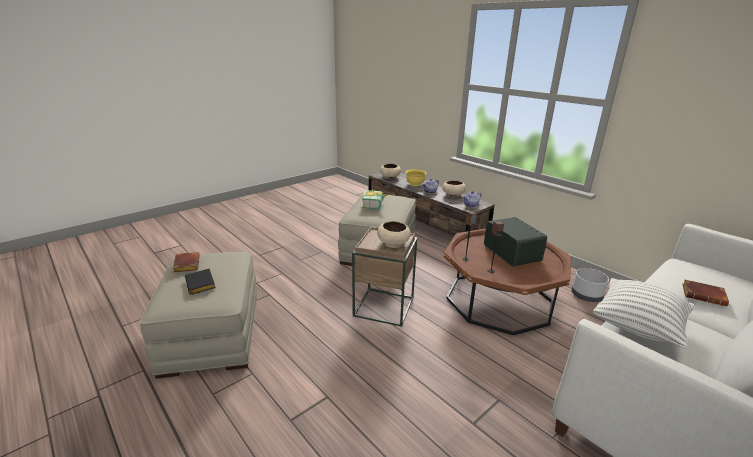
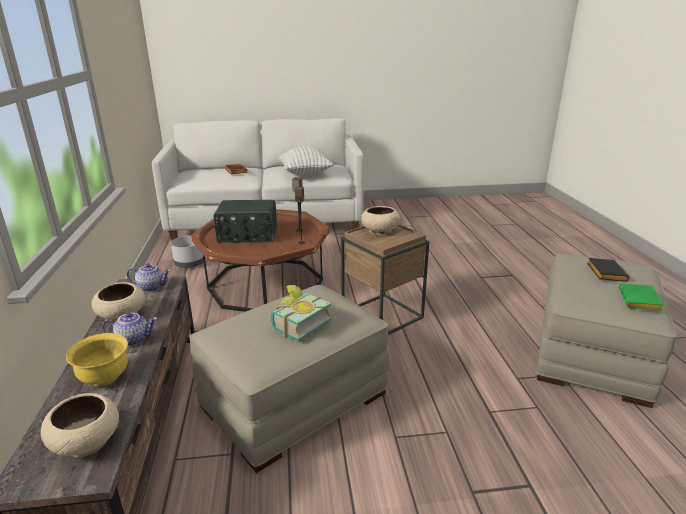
camera: 145 degrees left, 0 degrees up
(186, 264) = (640, 301): brown book -> green book
(512, 252) = (247, 235): radio -> radio turned 105 degrees counterclockwise

